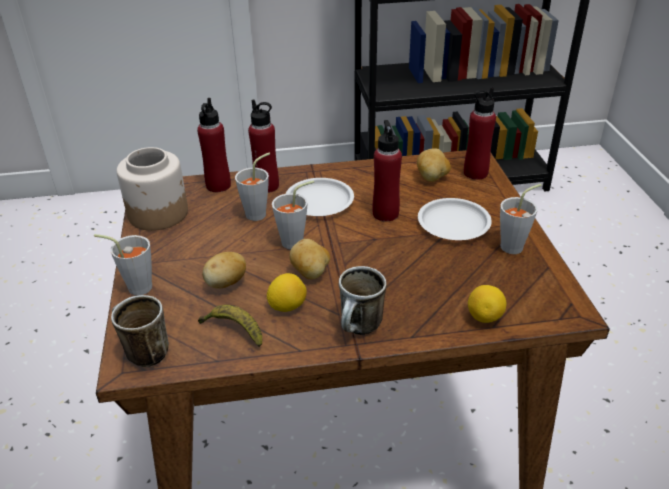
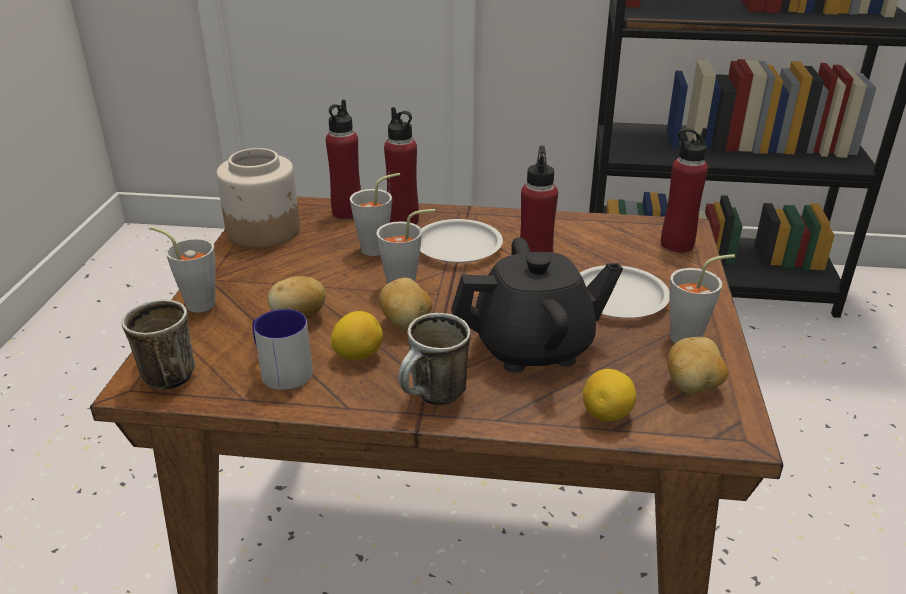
camera: 15 degrees right, 5 degrees down
(234, 330) = (280, 370): banana -> mug
(412, 275) = (534, 347): none -> black teapot
(432, 178) = (615, 242): potato -> potato (692, 386)

